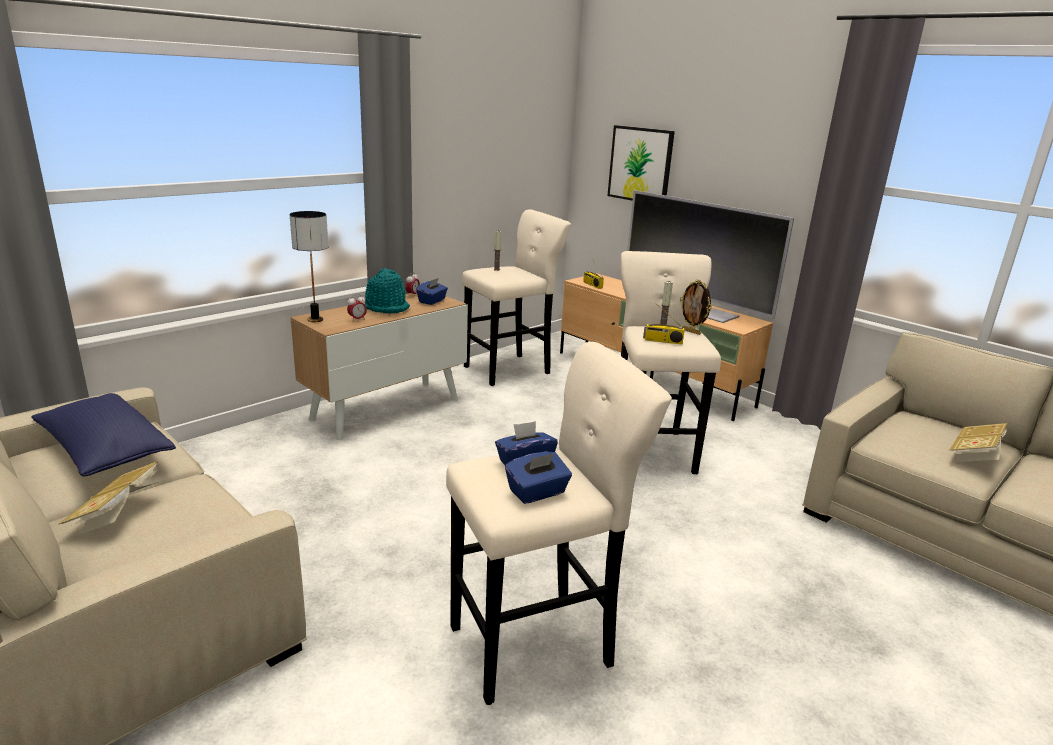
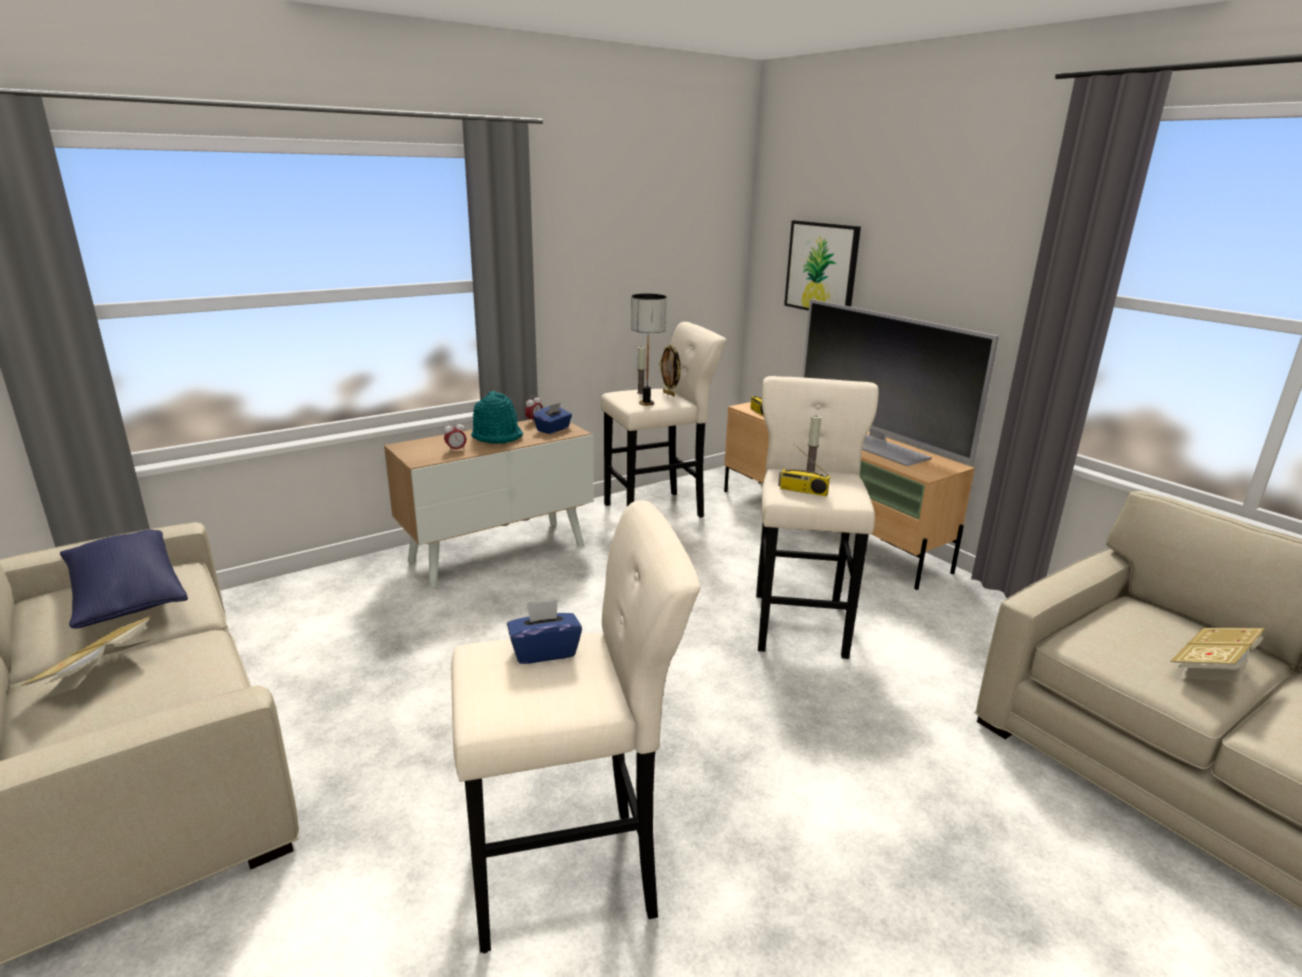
camera: 10 degrees right, 0 degrees up
(316, 320) = (409, 449): table lamp -> table lamp (647, 403)
(537, 492) = (539, 695): blue tissue box -> none
(692, 332) = (847, 479): picture frame -> picture frame (669, 394)

